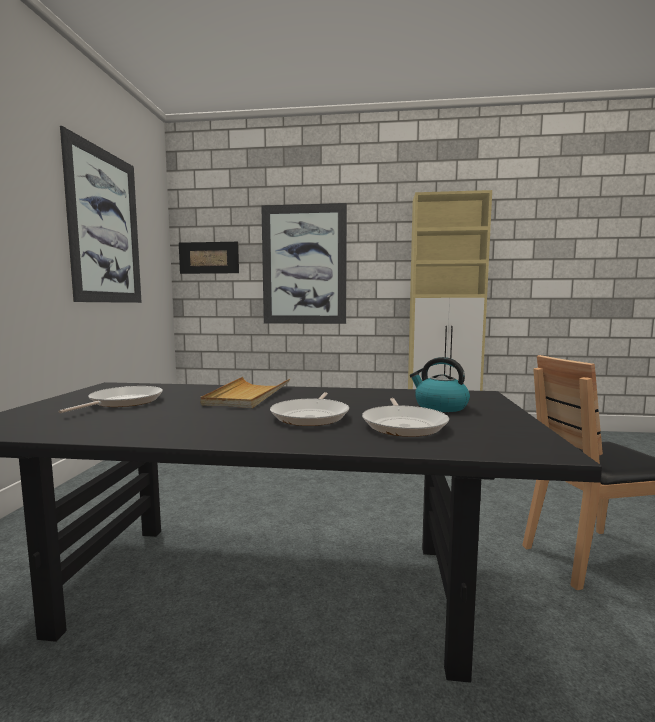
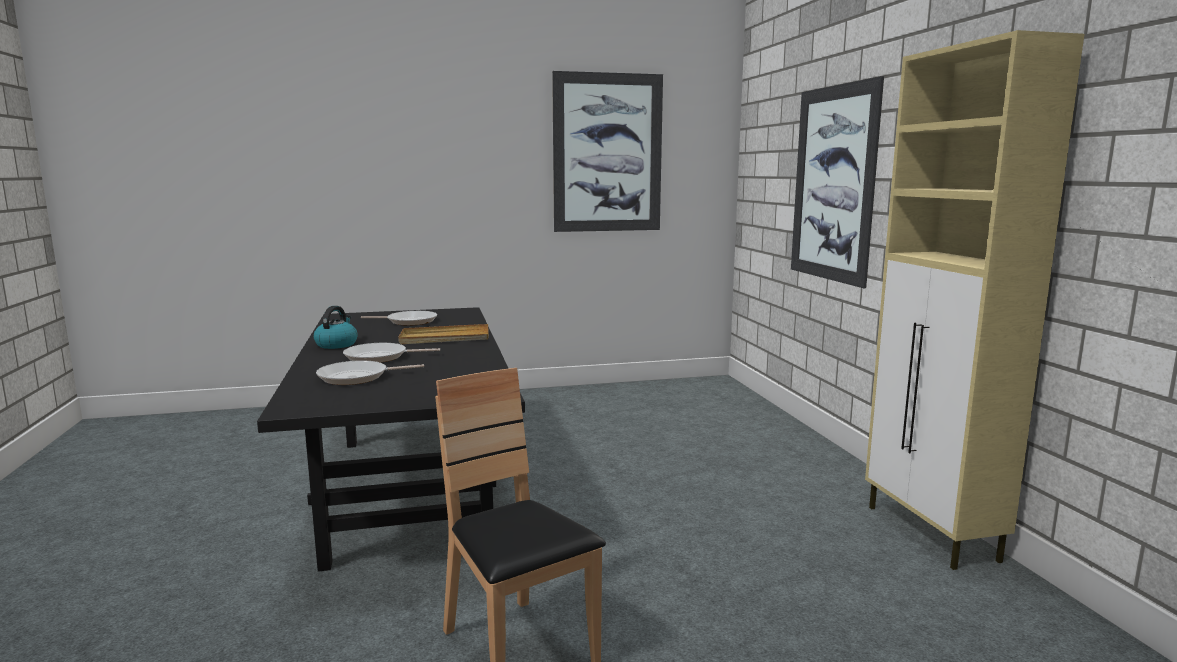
camera: 70 degrees right, 5 degrees up
(209, 257) = (760, 170): picture -> none
(440, 407) = (425, 383): kettle -> kettle (336, 344)

